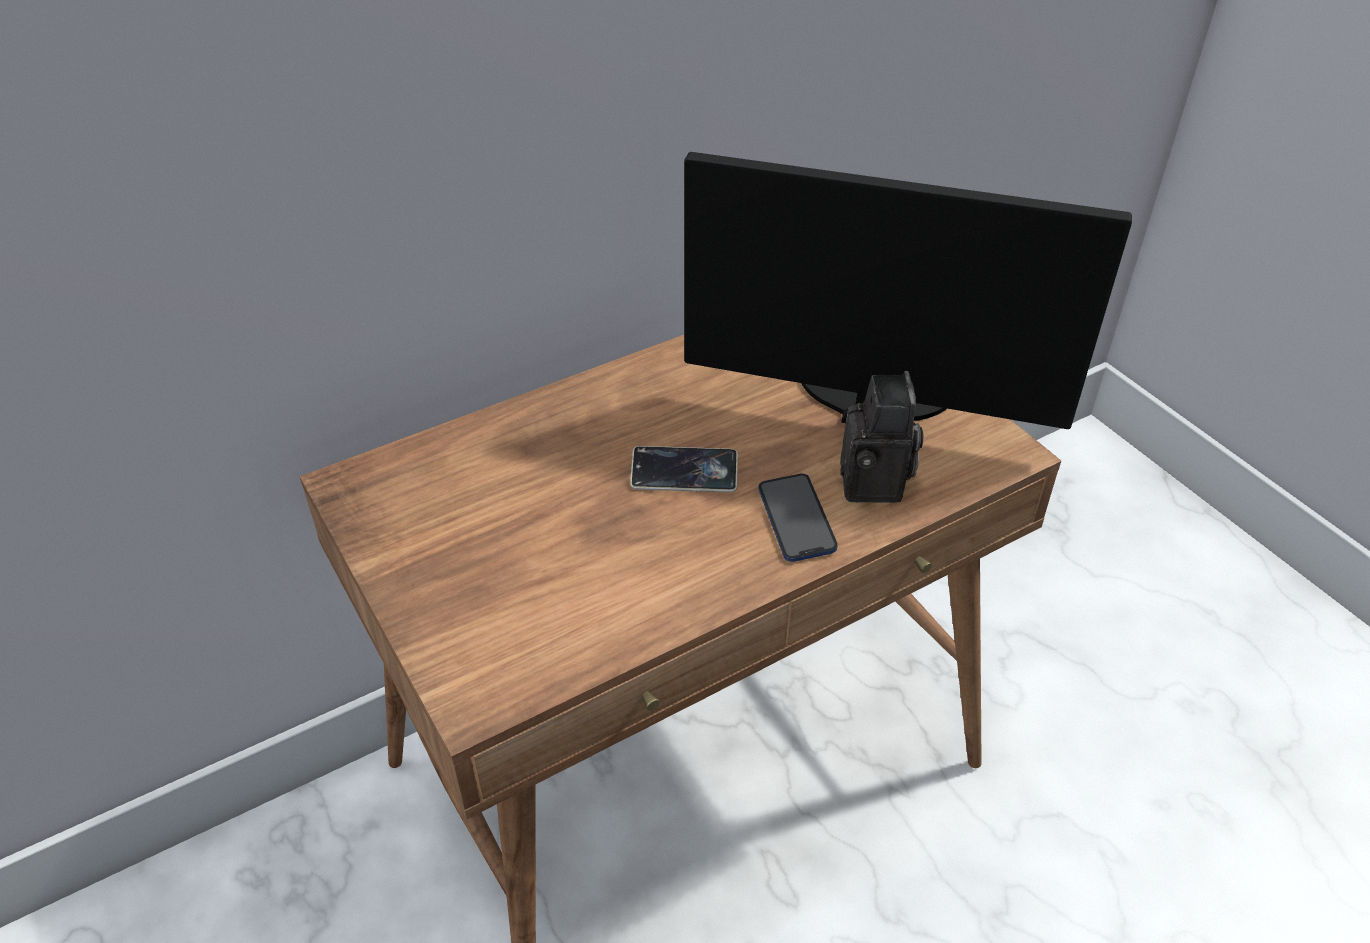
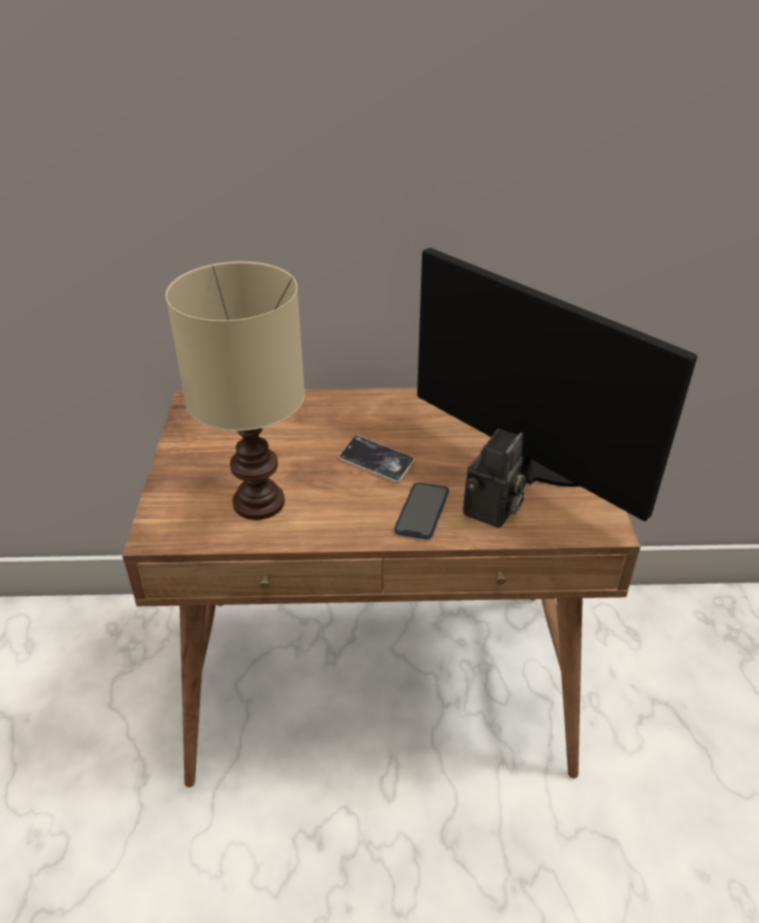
camera: 30 degrees right, 5 degrees down
(577, 592) = (259, 501): none -> beige table lamp

